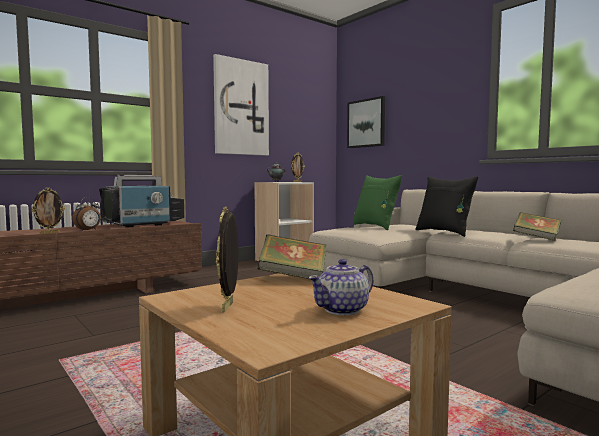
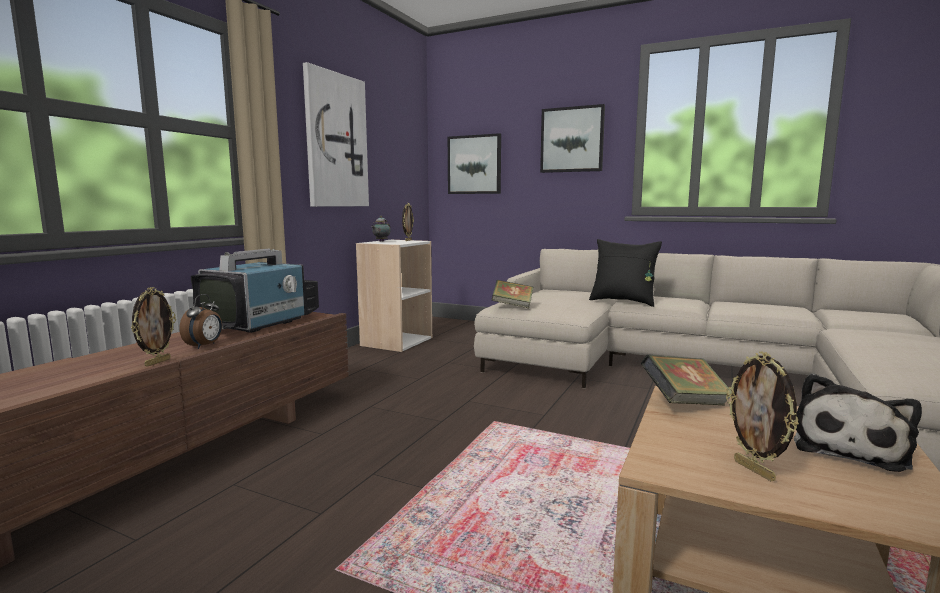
camera: 25 degrees left, 5 degrees up
(343, 310) = (850, 448): teapot -> plush toy
(375, 227) = (543, 298): green pillow -> none
(437, 95) = (572, 140): none -> picture
(536, 238) = (724, 305): book -> book (512, 306)

